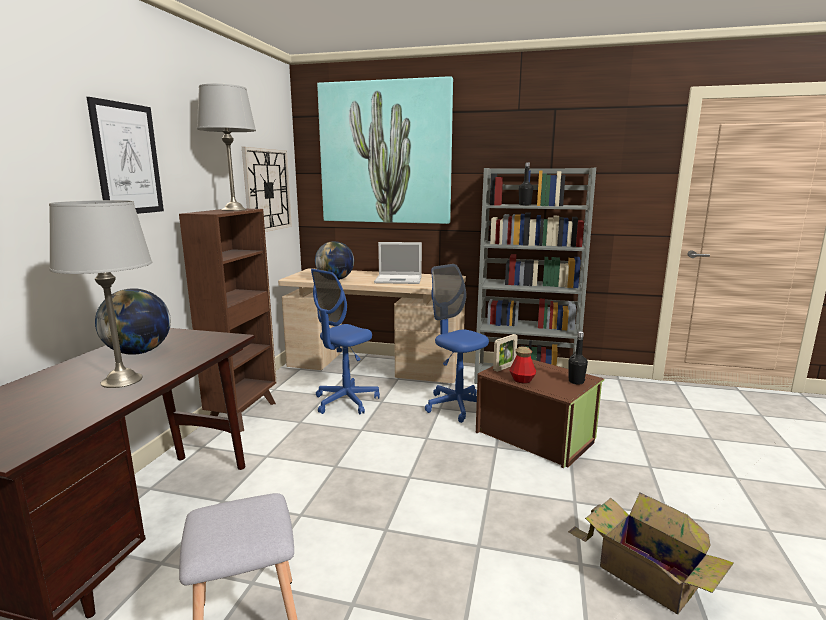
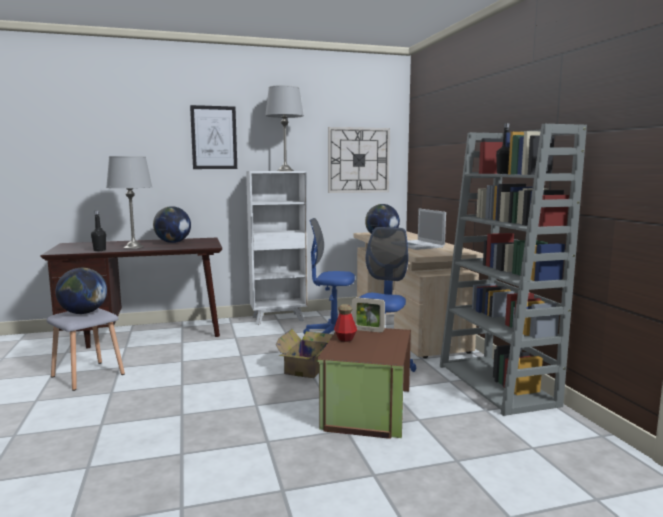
camera: 60 degrees right, 5 degrees down
(244, 413) = (279, 319): brown bookcase -> white bookcase
(247, 520) = (83, 313): none -> globe
(385, 153) = (447, 125): picture -> none
(576, 382) = (372, 356): black bottle -> black bottle (99, 250)
(645, 572) = (184, 483): cardboard box -> cardboard box (309, 367)

